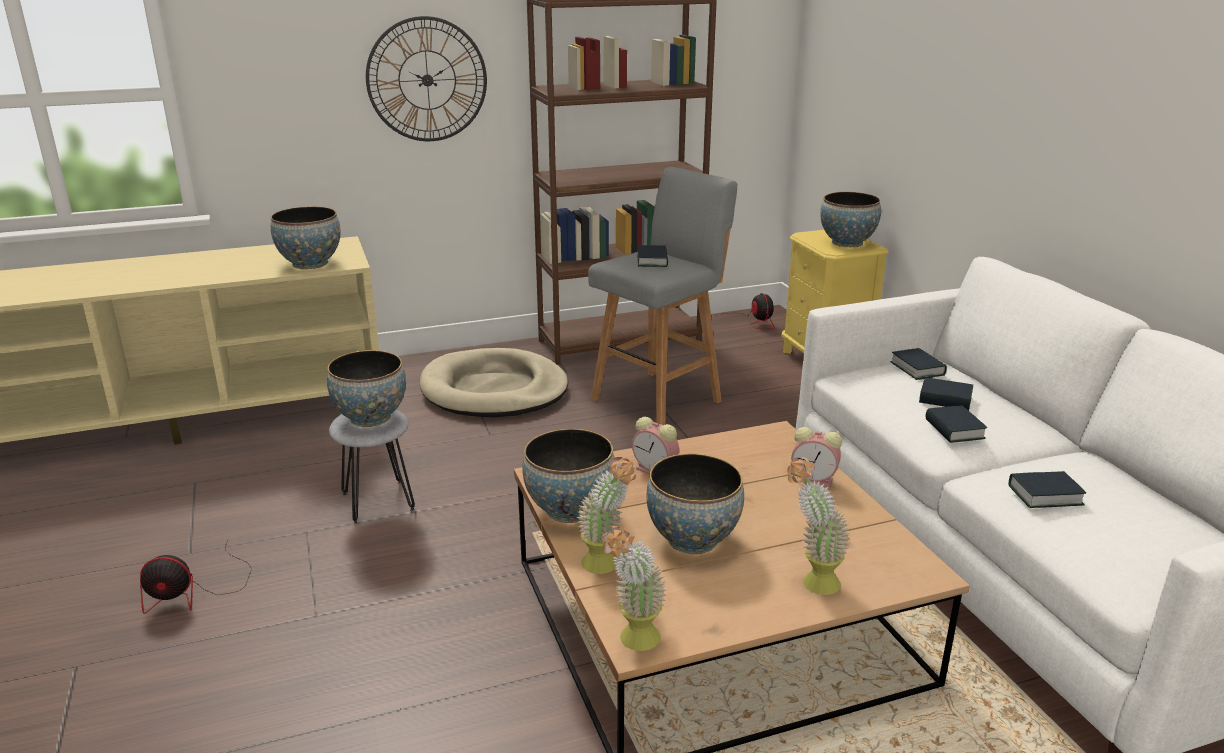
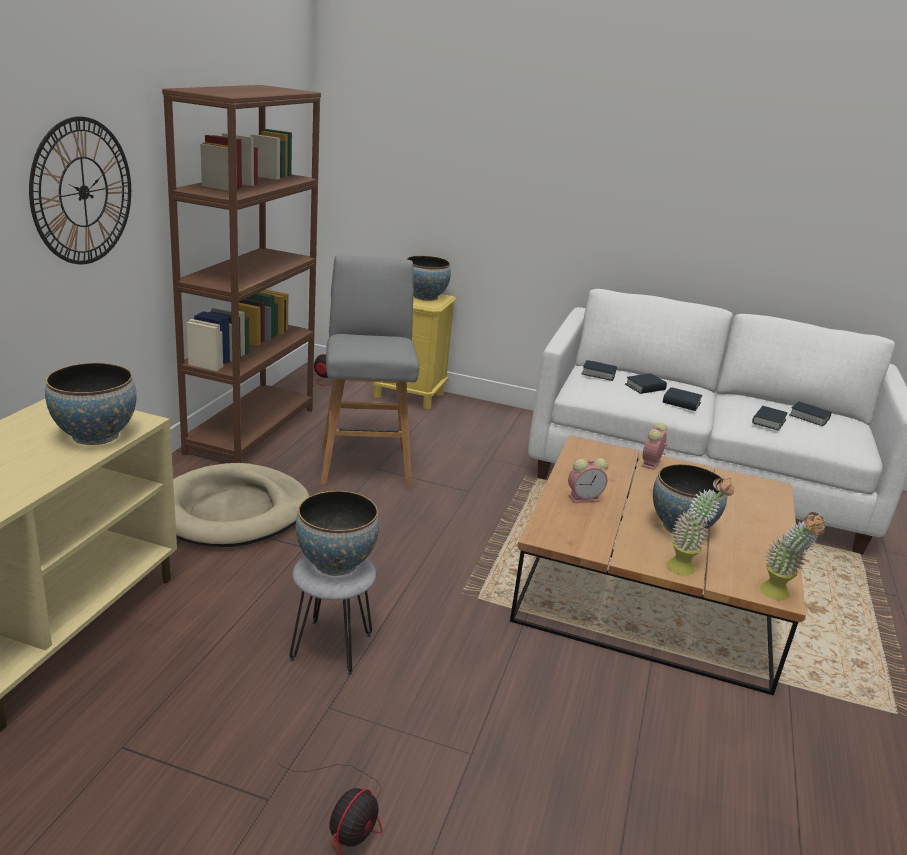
camera: 55 degrees left, 0 degrees up
(570, 510) = (602, 547): bowl -> none
(652, 260) = (371, 342): book -> book (809, 417)
(811, 581) = (756, 517): potted plant -> none
(815, 480) = (651, 464): alarm clock -> alarm clock turned 150 degrees clockwise

